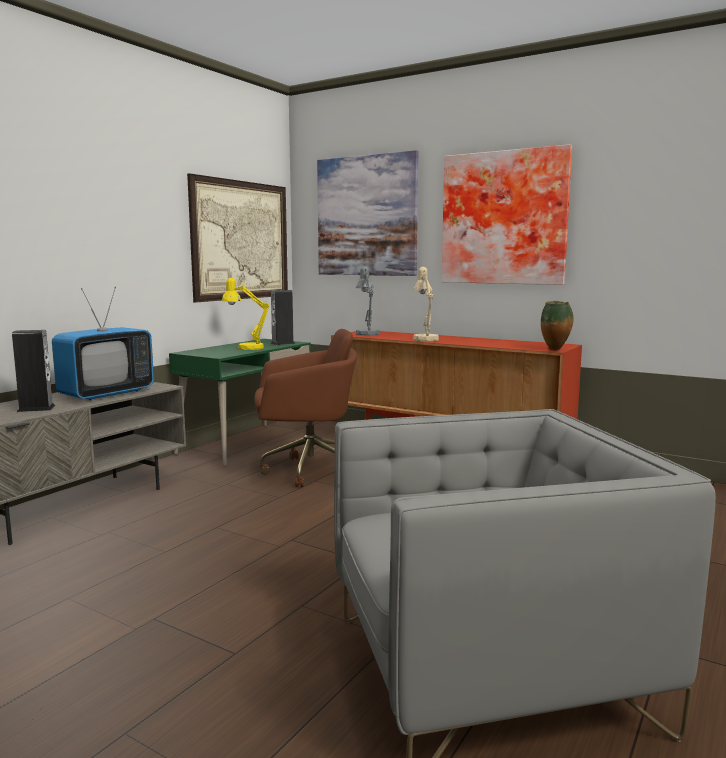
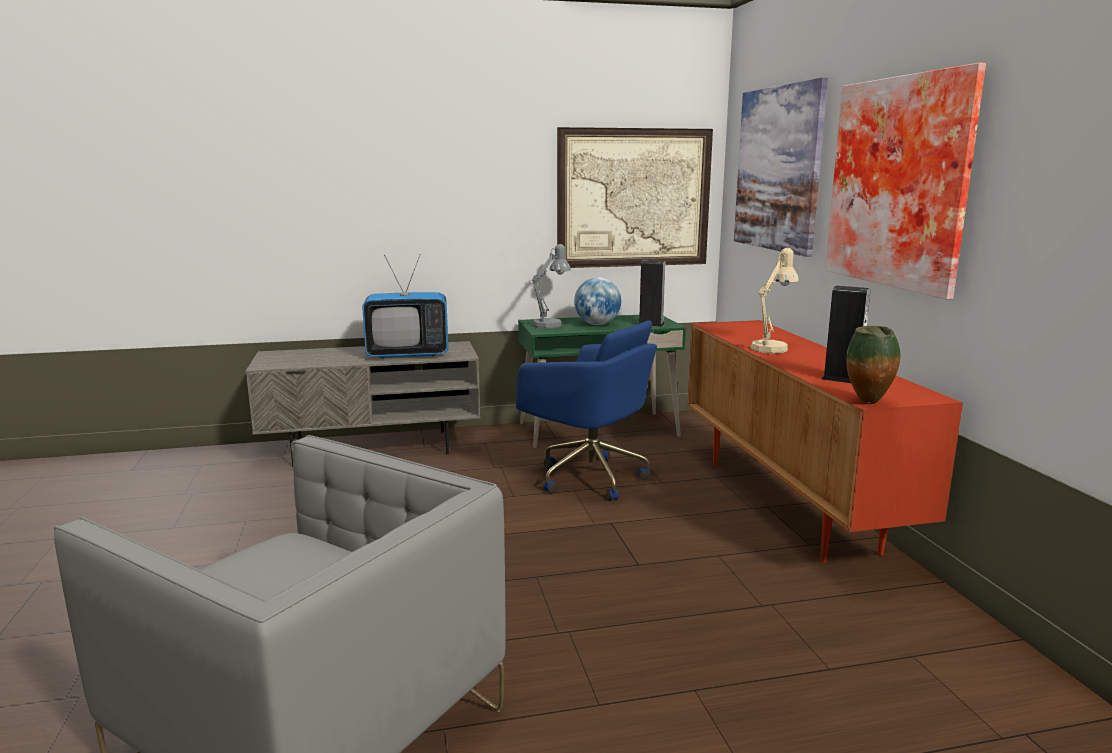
camera: 45 degrees right, 5 degrees up
(36, 408) = (335, 358): speaker -> speaker (842, 378)
(245, 348) = (597, 324): yellow table lamp -> globe
(305, 471) = (587, 477): brown office chair -> blue office chair
(366, 333) = (739, 327): grey table lamp -> grey table lamp (551, 324)

